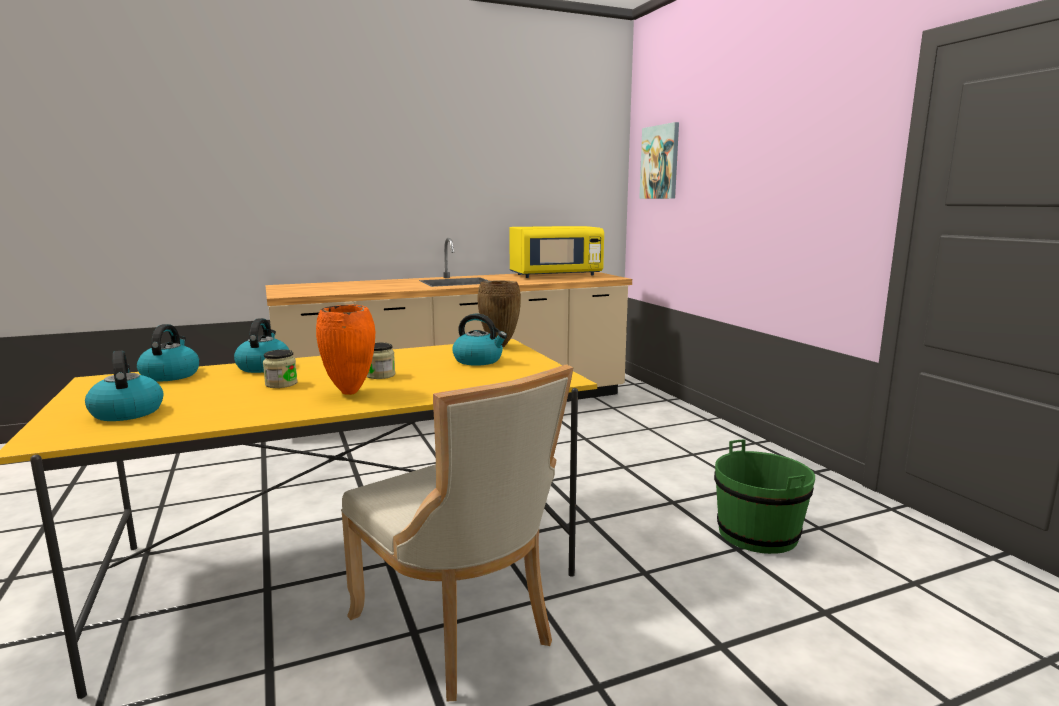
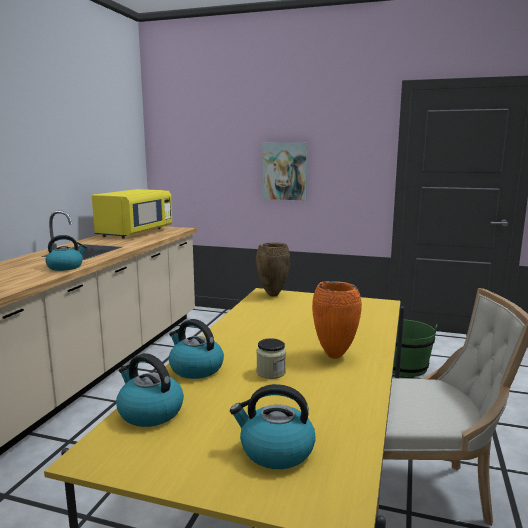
camera: 50 degrees left, 0 degrees up
(380, 375) = (297, 338): jar -> none
(479, 360) = (303, 308): kettle -> kettle (66, 267)
(660, 162) = (186, 137): picture -> picture (285, 171)

